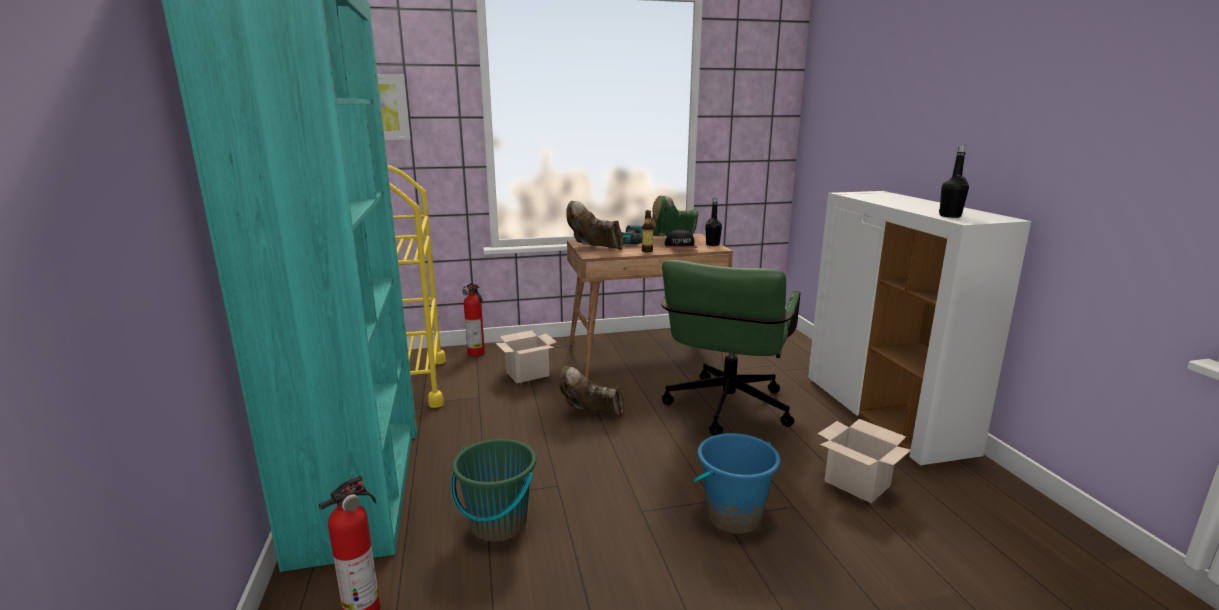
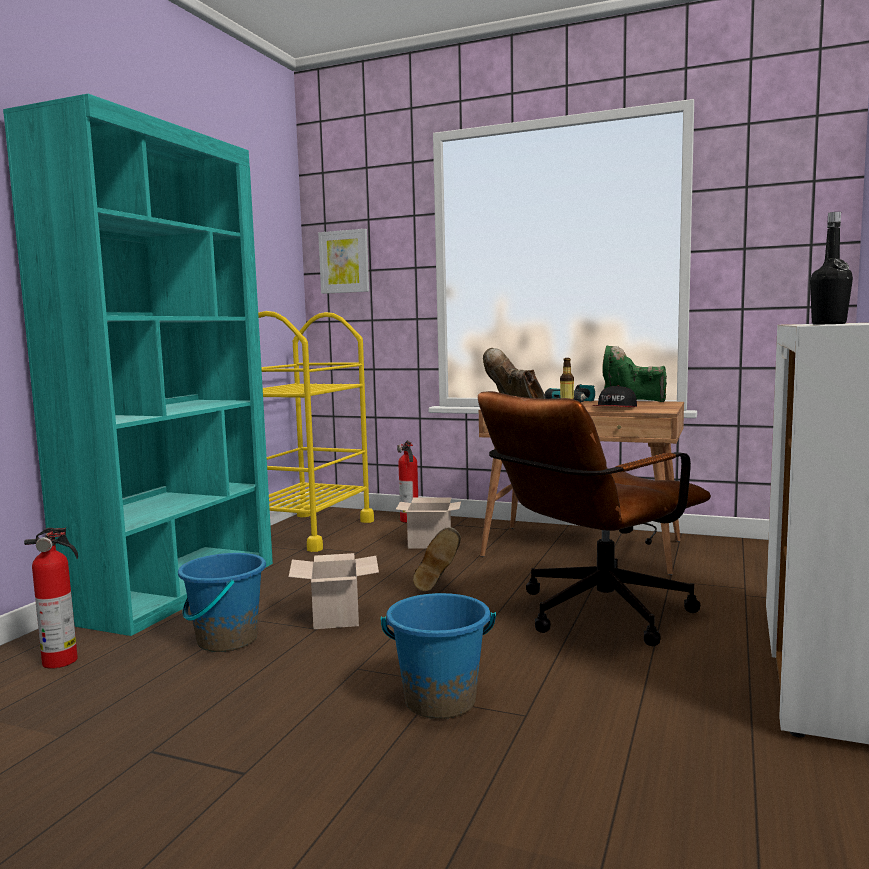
camera: 35 degrees right, 10 degrees down
(498, 524) = (226, 640): green bucket -> blue bucket
(591, 414) = (437, 585): brown boot -> brown boot turned 135 degrees counterclockwise
(712, 244) = (665, 408): black bottle -> none
(725, 412) = (592, 615): green office chair -> brown office chair
(859, 484) = (653, 723): cardboard box -> cardboard box (337, 617)

